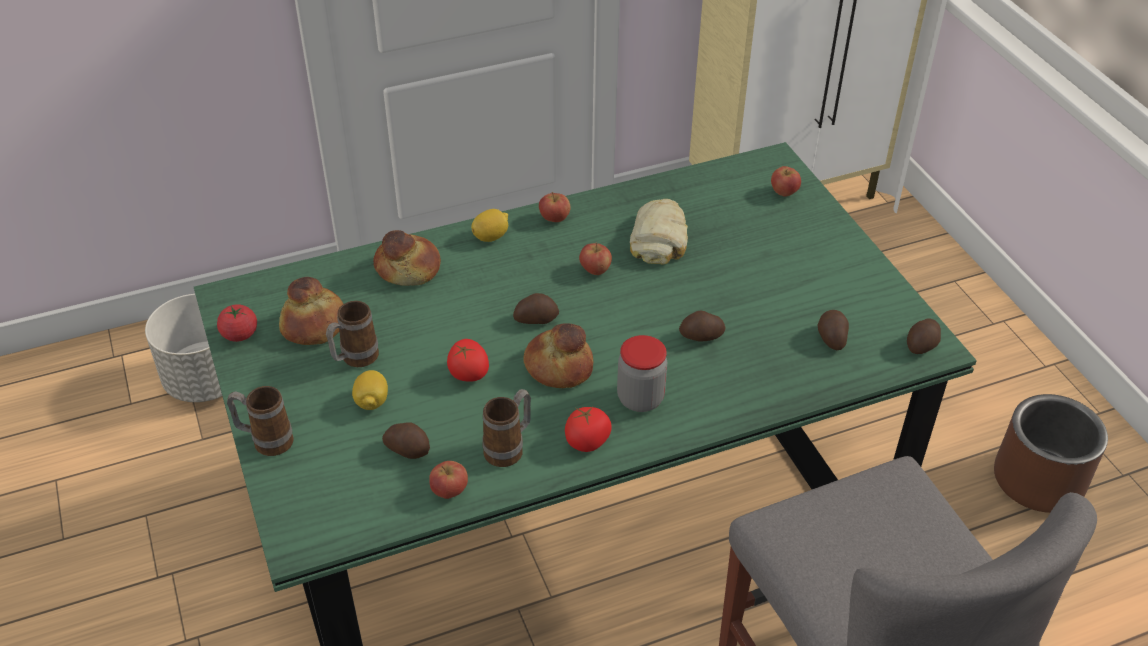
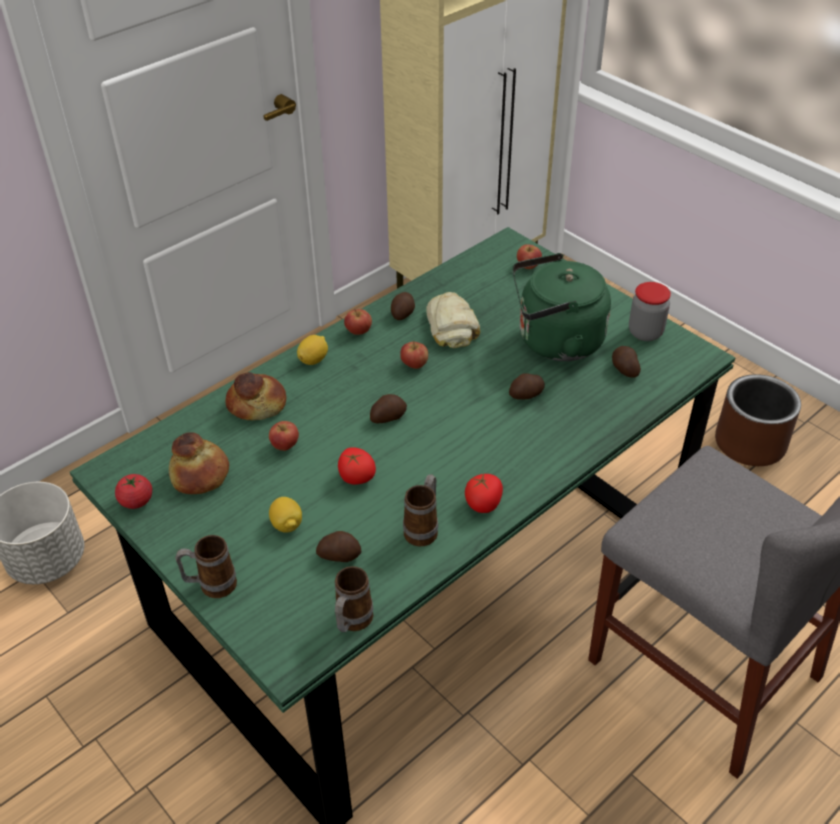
camera: 20 degrees left, 0 degrees up
(354, 359) = (252, 493): mug -> mug (351, 623)
(449, 491) = (394, 579): apple -> apple (285, 446)
(558, 367) = (427, 451): bread -> none
(640, 398) = (506, 457): jar -> jar (645, 332)
(767, 286) = (555, 342): none -> green kettle
(922, 345) = (692, 356): potato -> potato (403, 313)

